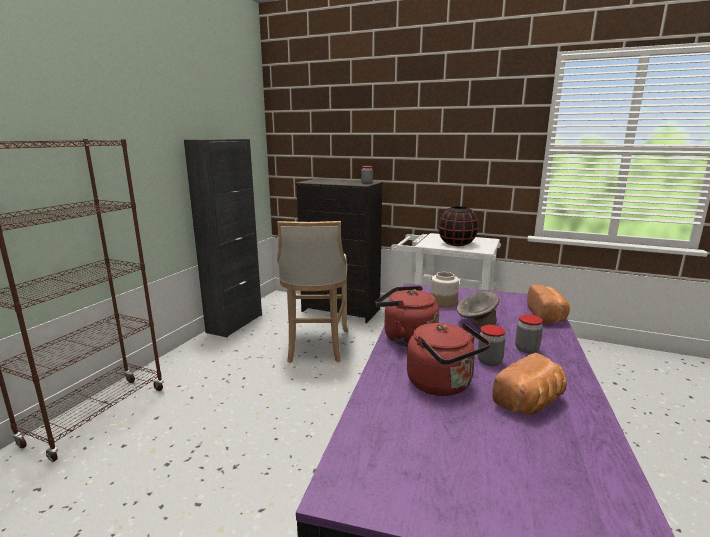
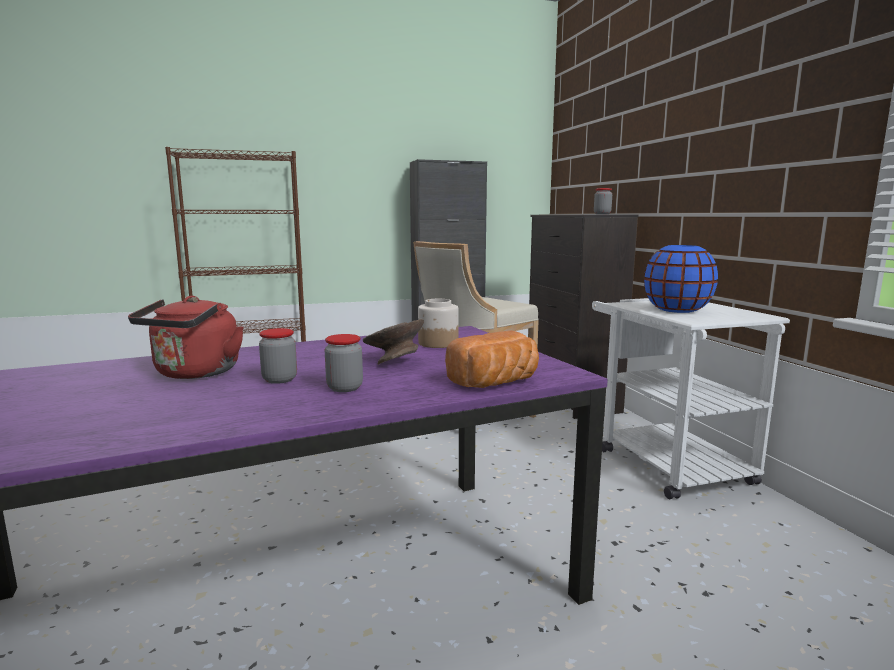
camera: 50 degrees right, 5 degrees down
(406, 338) = (300, 349): red kettle -> none
(456, 244) = (677, 310): black vase -> blue vase
(531, 402) = (182, 406): bread -> none

